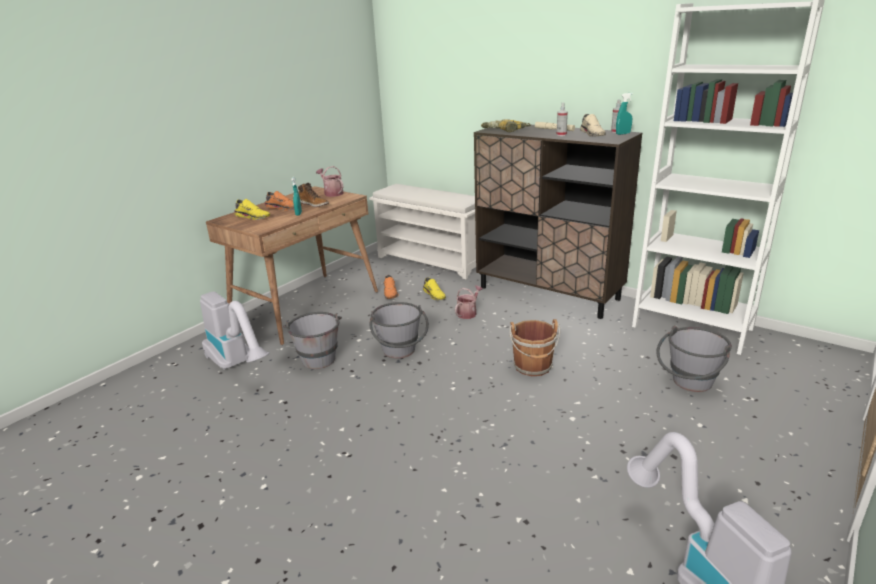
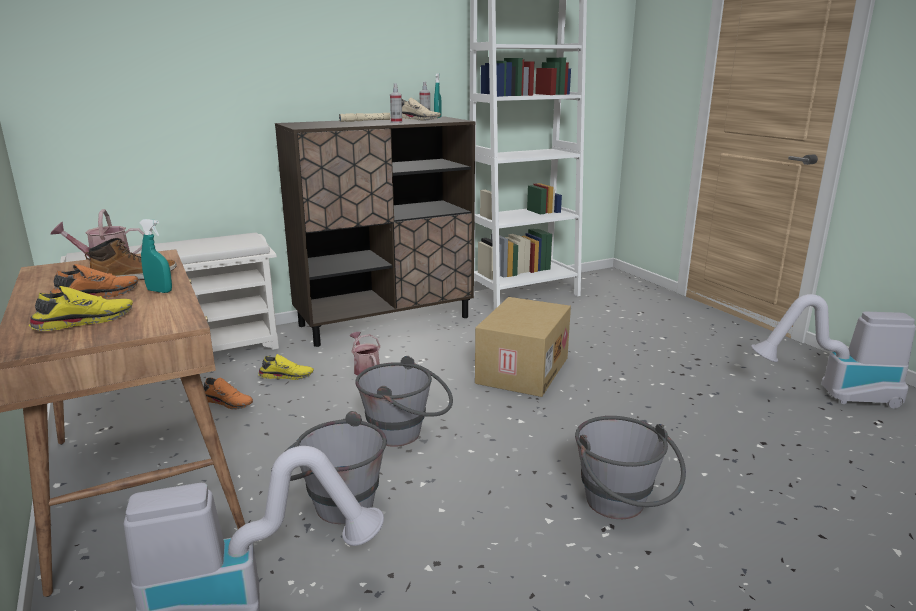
camera: 65 degrees left, 5 degrees down
(505, 130) = (322, 125): power drill -> none
(533, 367) = (521, 369): brown bucket -> cardboard box
(688, 385) = (606, 323): grey bucket -> grey bucket (621, 509)

